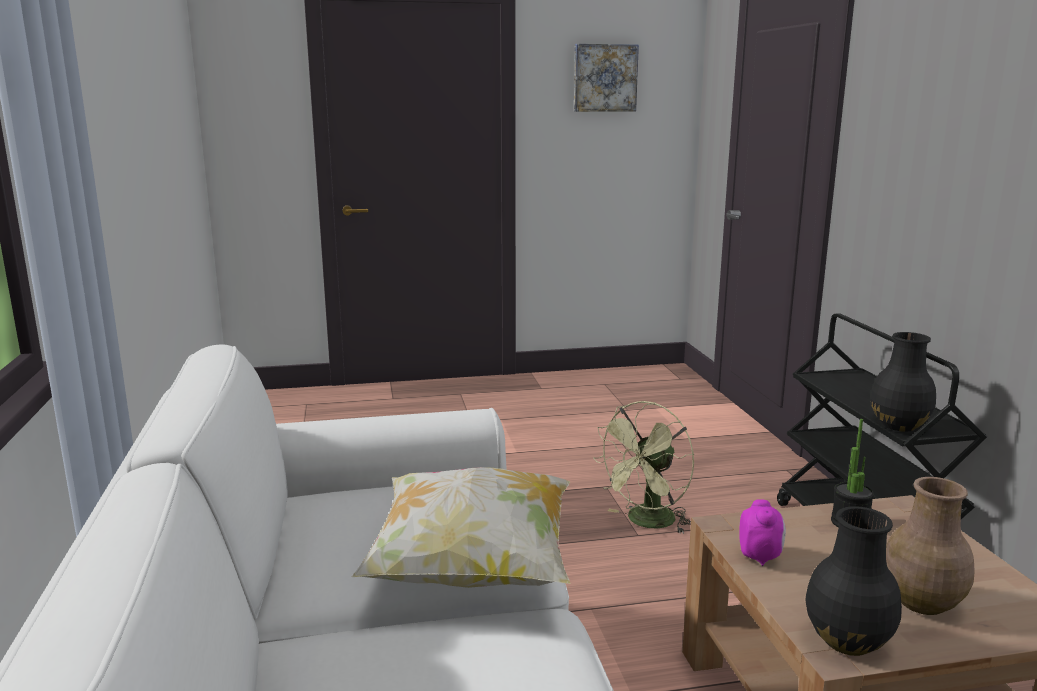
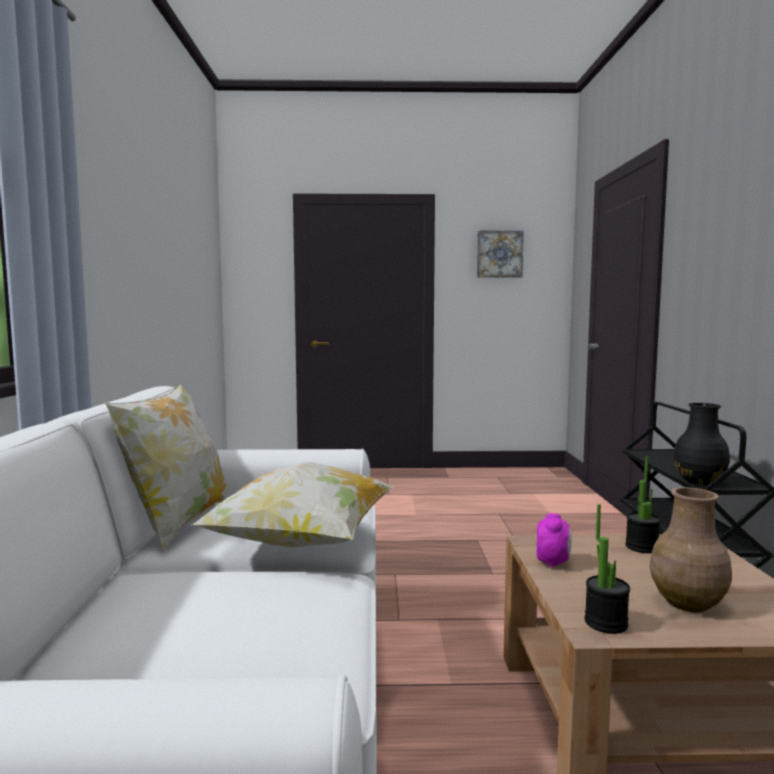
camera: 10 degrees right, 10 degrees down
(290, 548) = (177, 522): none -> pillow
(646, 523) = (502, 565): green fan -> none
(846, 641) = (606, 623): black vase -> potted plant

